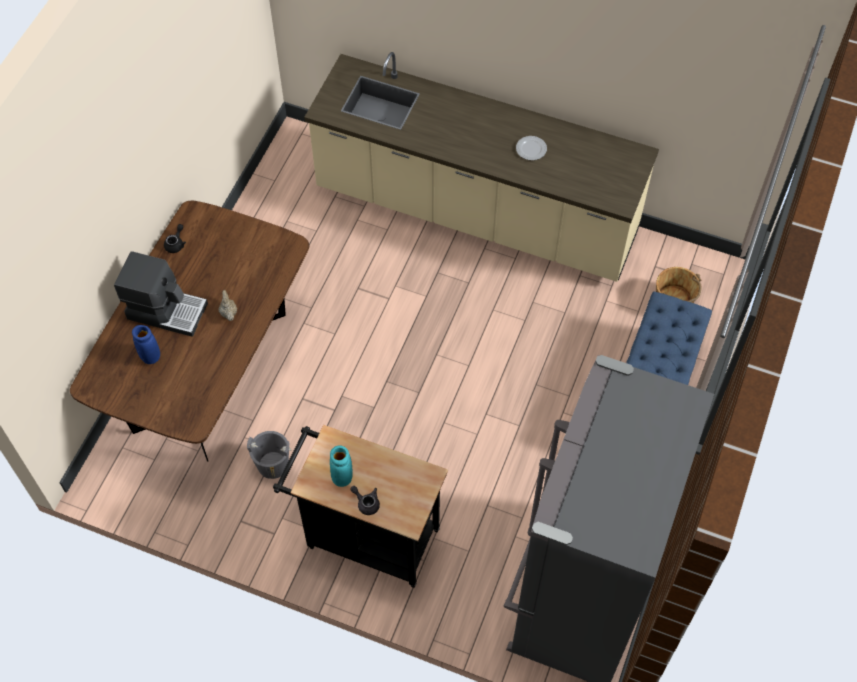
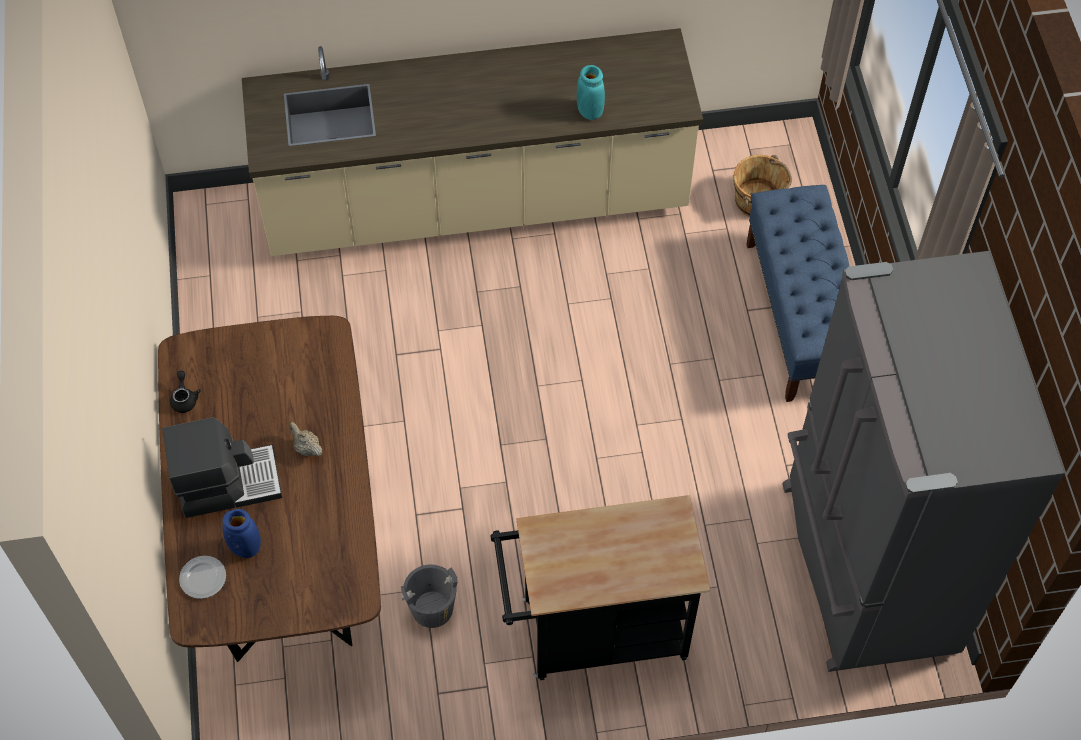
camera: 30 degrees left, 0 degrees up
(342, 476) = (578, 565): turquoise vase -> turquoise vase (590, 111)
(366, 503) = (625, 580): grey teapot -> none
(531, 149) = (541, 91): plate -> plate (203, 578)

